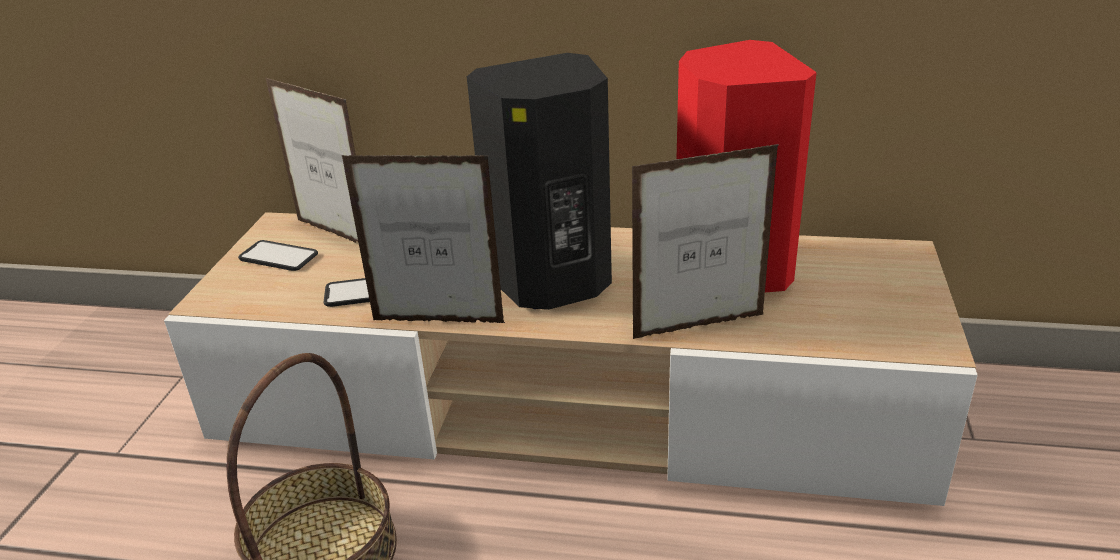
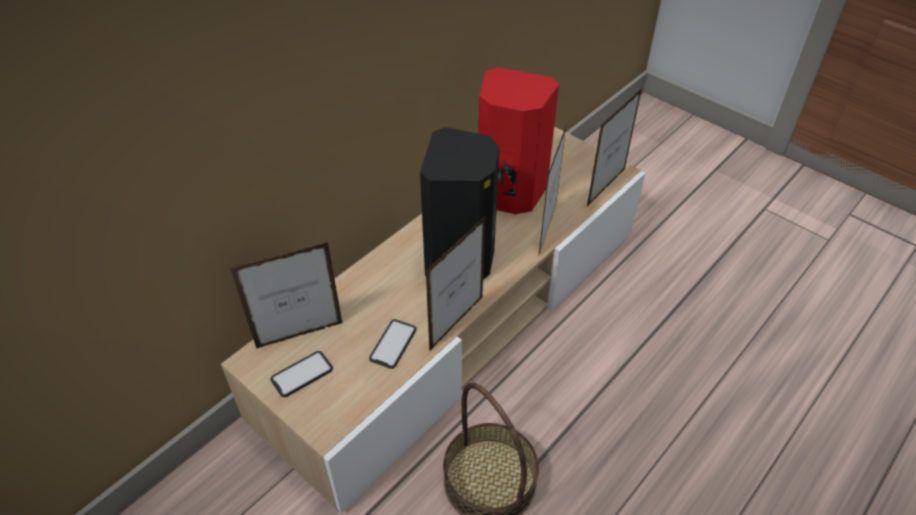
camera: 60 degrees left, 15 degrees up
(873, 346) = (606, 187): none -> picture frame

